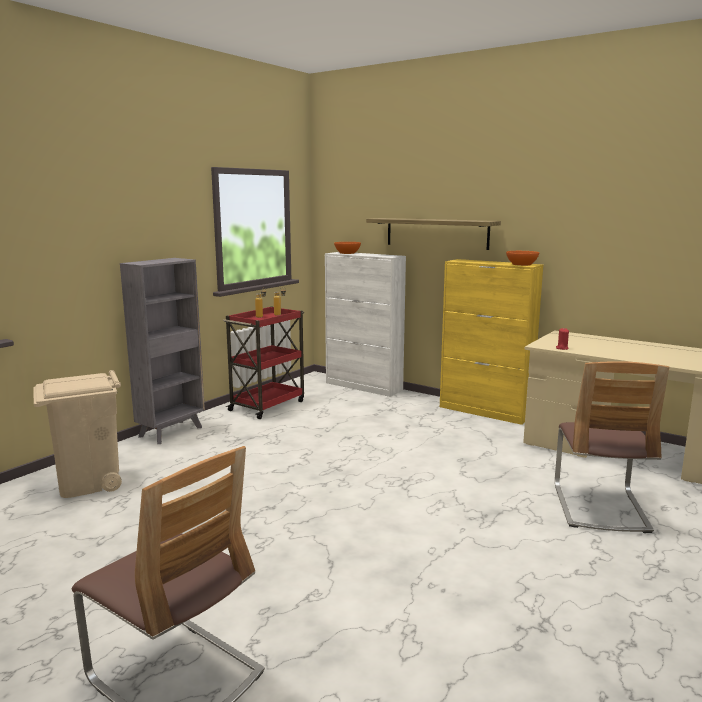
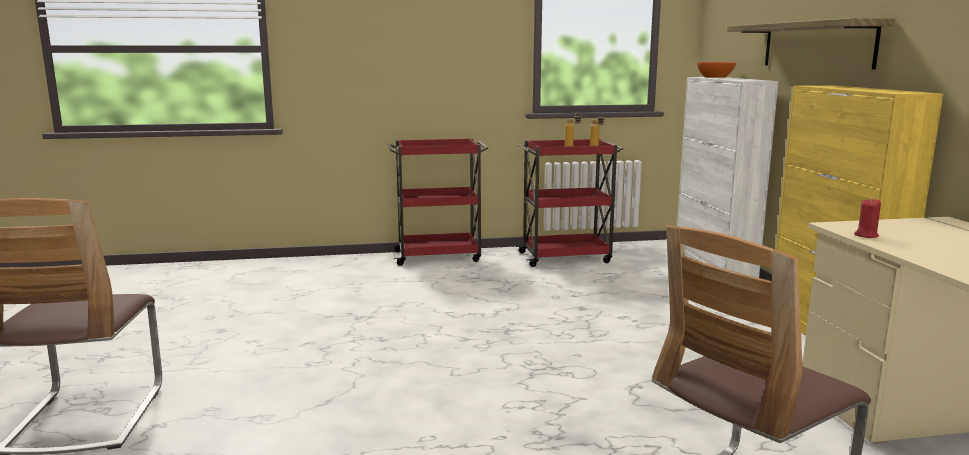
camera: 45 degrees right, 0 degrees up
(88, 483) = (309, 274): beige trash can -> none
(172, 432) = (439, 256): grey bookcase -> red cart
(521, 264) = (894, 91): orange bowl -> none

